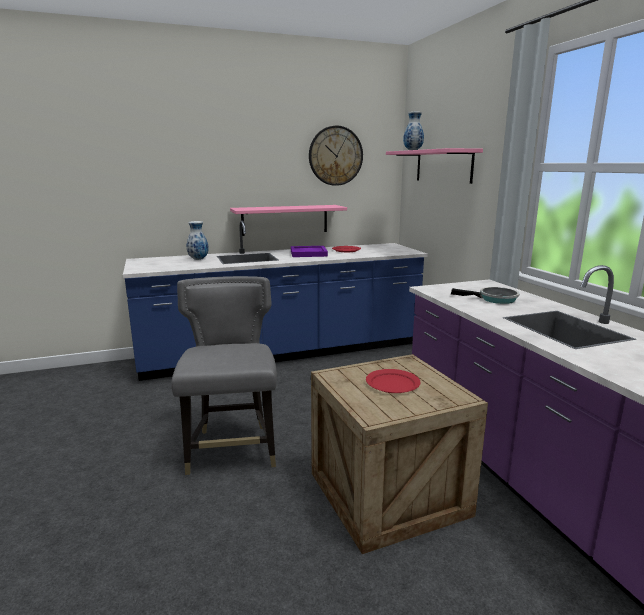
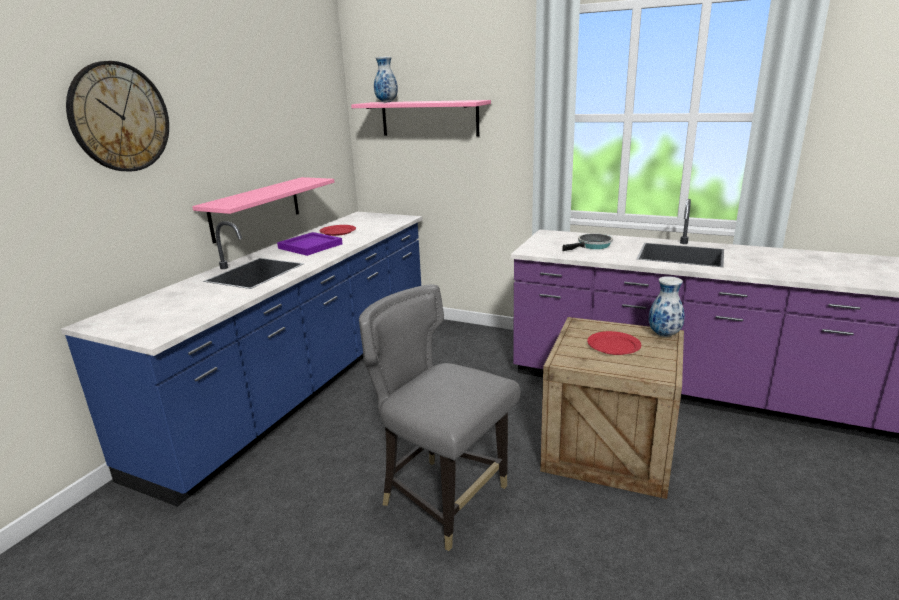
camera: 45 degrees left, 5 degrees up
(198, 259) = (194, 293): vase -> vase (665, 334)
(335, 156) = (292, 114): wall clock -> wall clock (119, 117)

